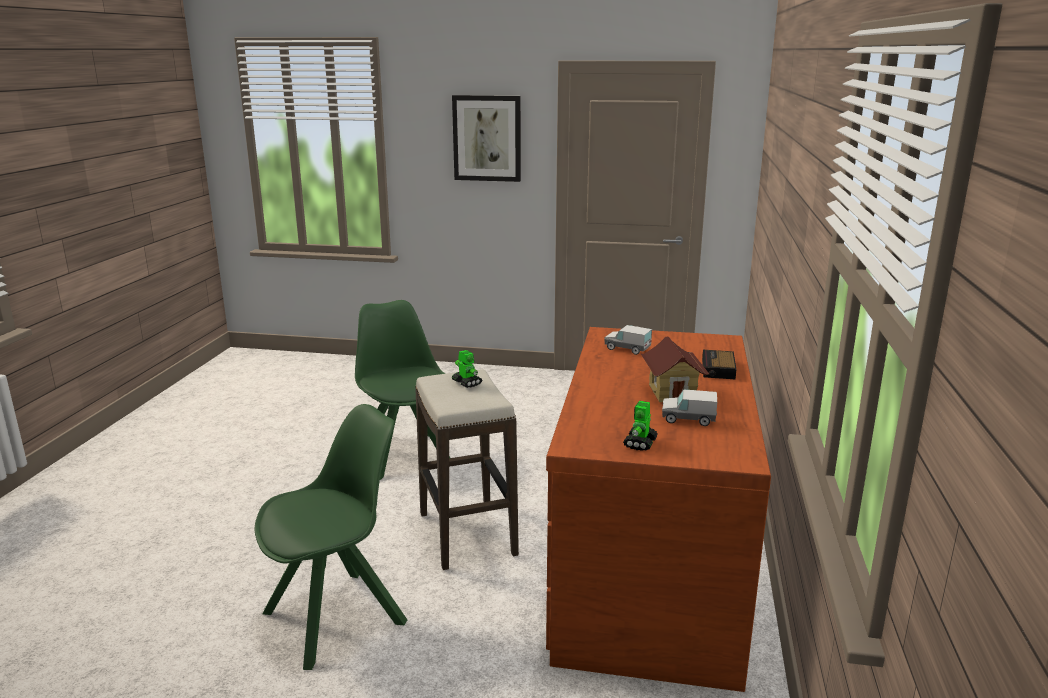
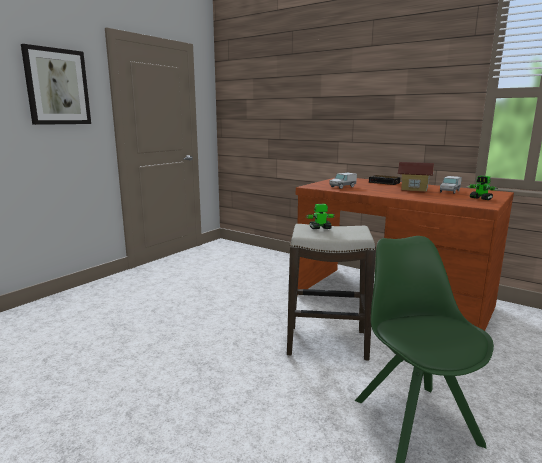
camera: 65 degrees left, 5 degrees down
(404, 454) = (185, 345): green chair -> none

